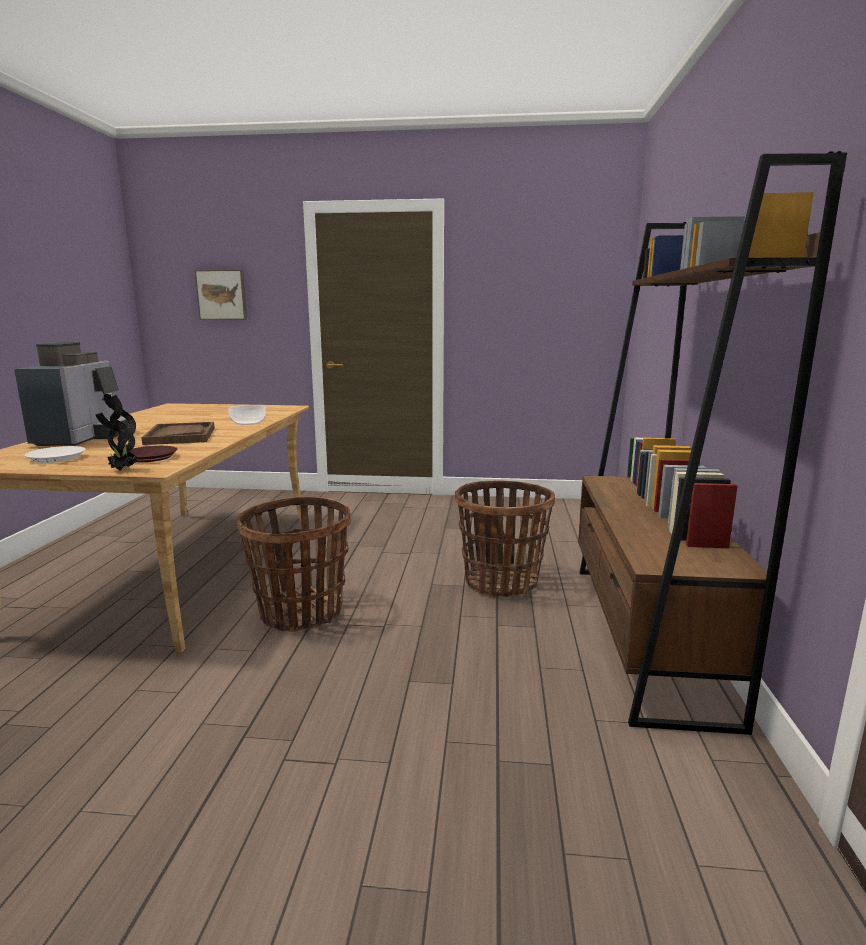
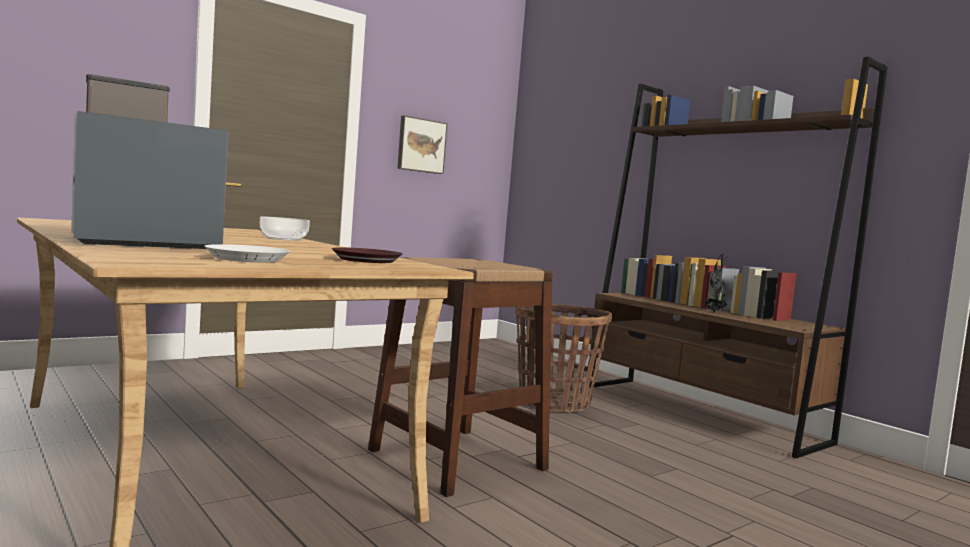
camera: 45 degrees left, 10 degrees down
(84, 437) = (140, 243): coffee machine -> coffee machine turned 75 degrees counterclockwise
(122, 470) = (404, 268): potted plant -> potted plant (714, 312)
(180, 436) = (276, 246): brown tray -> none
(222, 295) = (54, 63): picture -> picture (421, 145)
(301, 613) = (457, 459): basket -> brown stool

